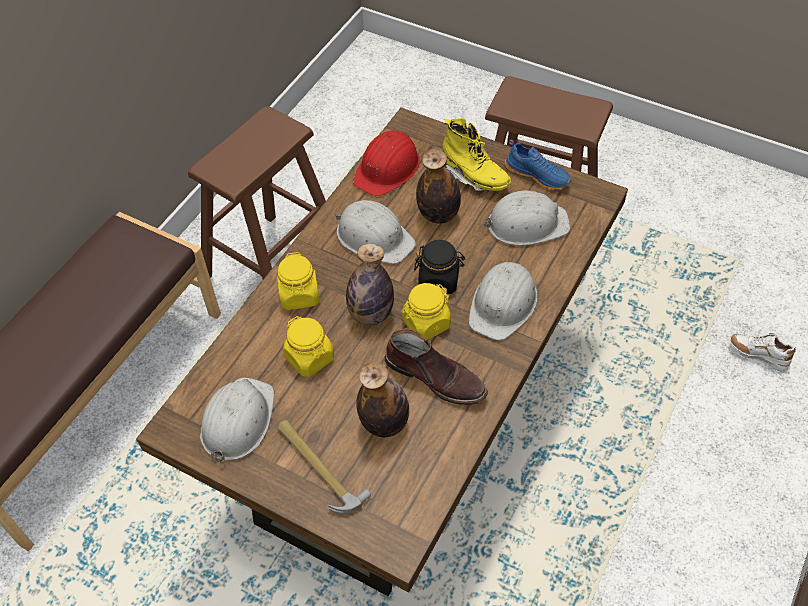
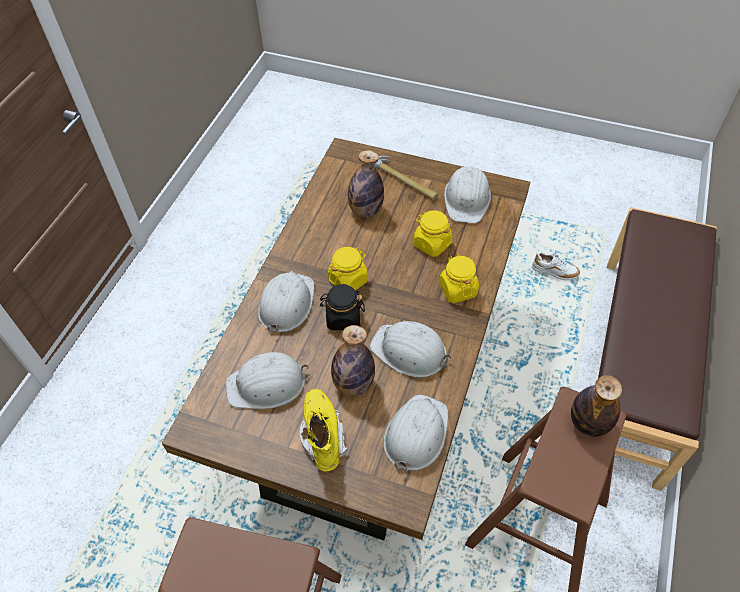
camera: 170 degrees right, 0 degrees up
(371, 314) = (394, 281): bottle -> bottle (588, 423)
(388, 168) = (416, 434): red hard hat -> white hard hat
(436, 377) = (334, 243): brown boot -> none
(474, 177) = (322, 436): yellow boot -> yellow boot turned 45 degrees clockwise
(538, 175) = (255, 448): blue shoe -> none
(757, 355) = (63, 492): white shoe -> white shoe (554, 273)

